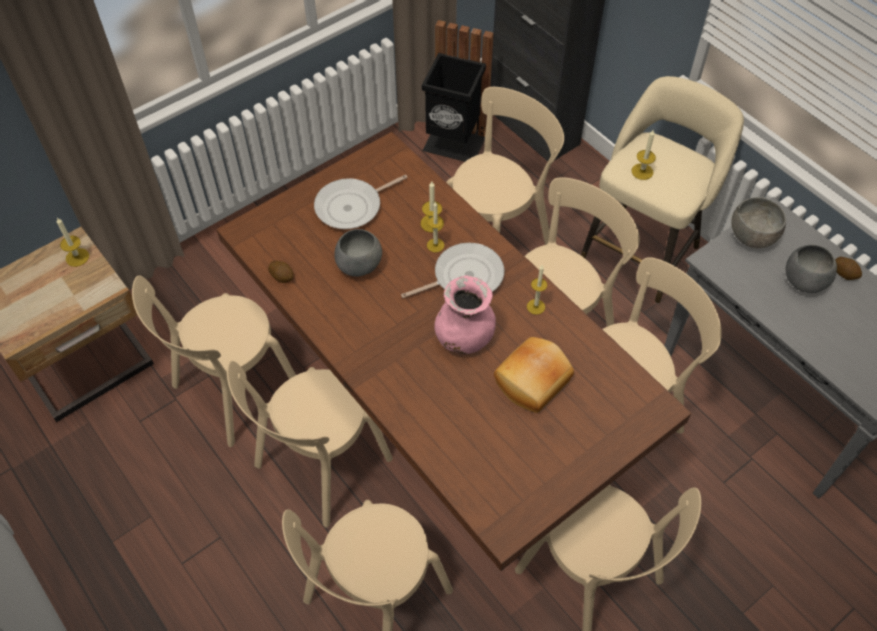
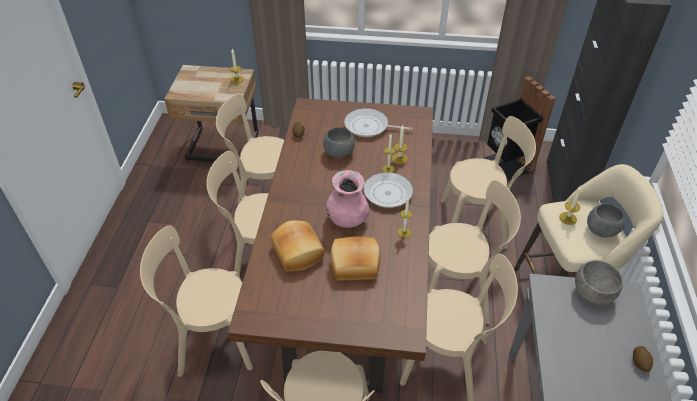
camera: 45 degrees right, 10 degrees down
(462, 416) = (299, 252): none -> bread
(805, 281) = (601, 344): grey bowl -> grey bowl (601, 231)

